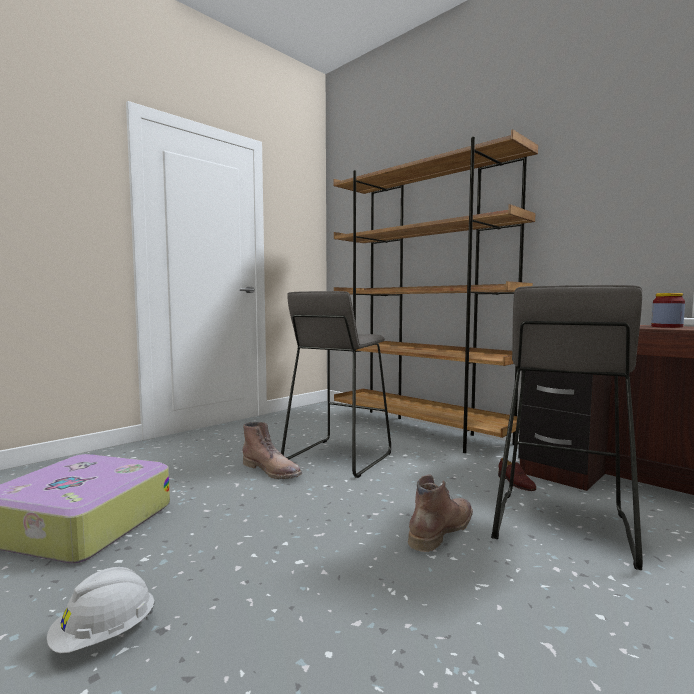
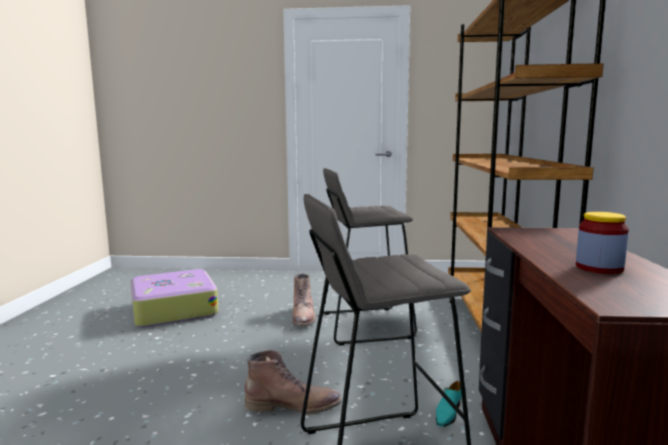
camera: 50 degrees right, 5 degrees up
(104, 636) = (90, 360): white hard hat -> none
(515, 483) = (448, 413): brown shoe -> turquoise shoe

